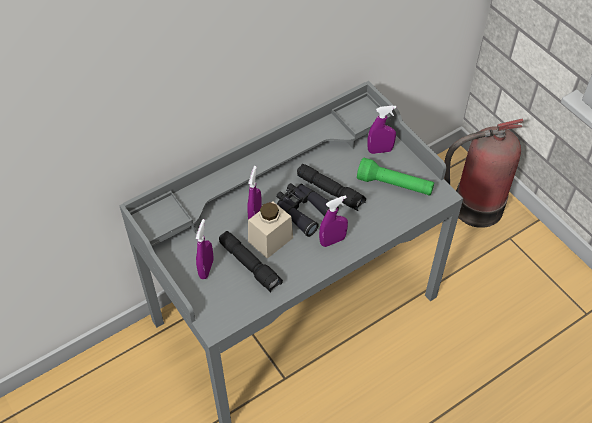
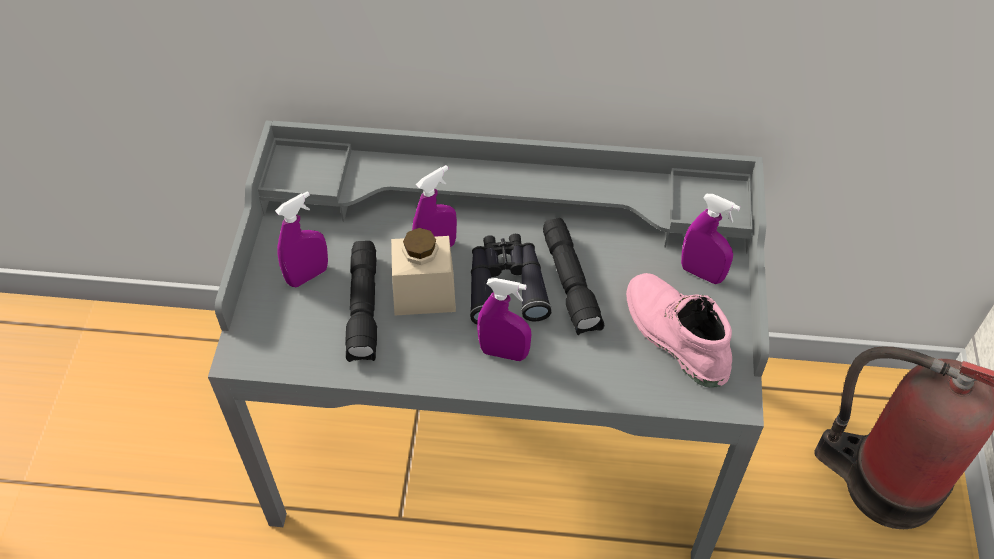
camera: 40 degrees right, 0 degrees up
(394, 185) = (673, 336): green flashlight -> pink boot

